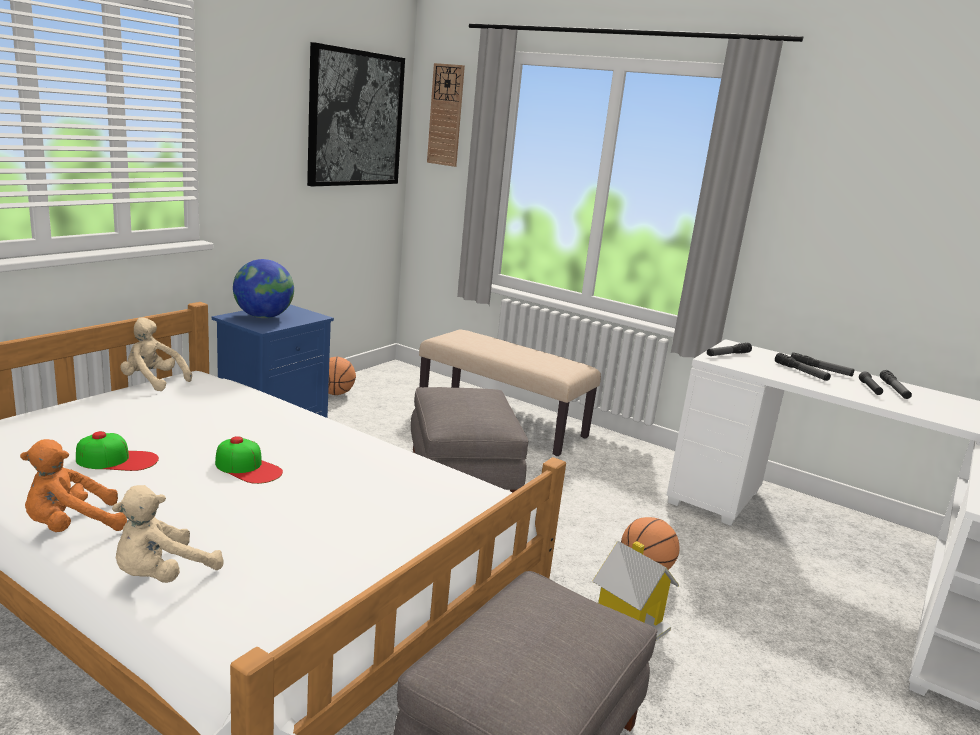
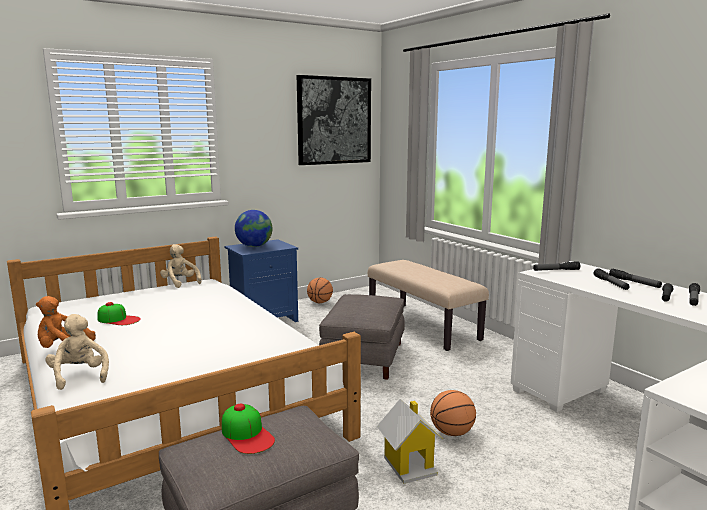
camera: 25 degrees right, 5 degrees down
(162, 576) = (79, 376): beige plush toy -> beige plush toy turned 90 degrees clockwise
(248, 468) = (181, 328): cap -> cap (247, 434)
(446, 115) = (398, 113): wall clock -> none

